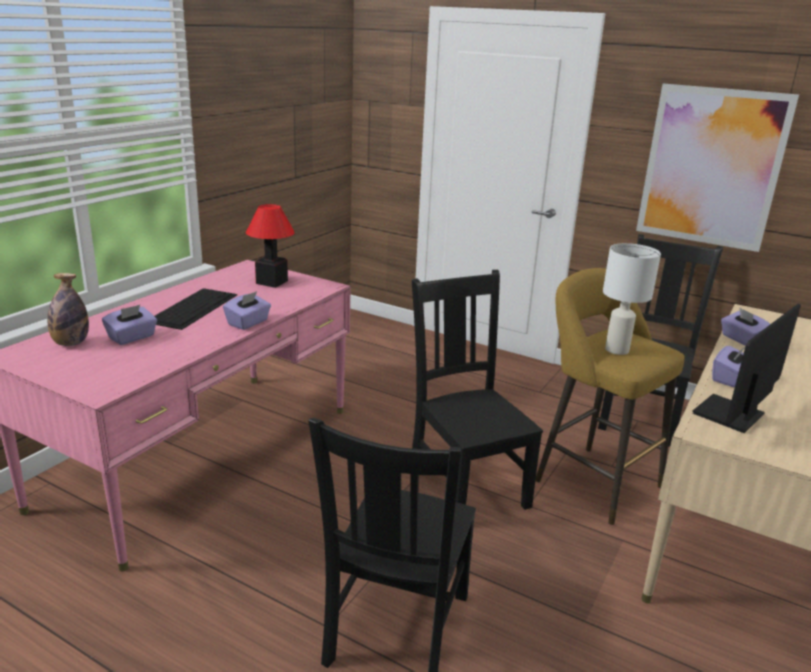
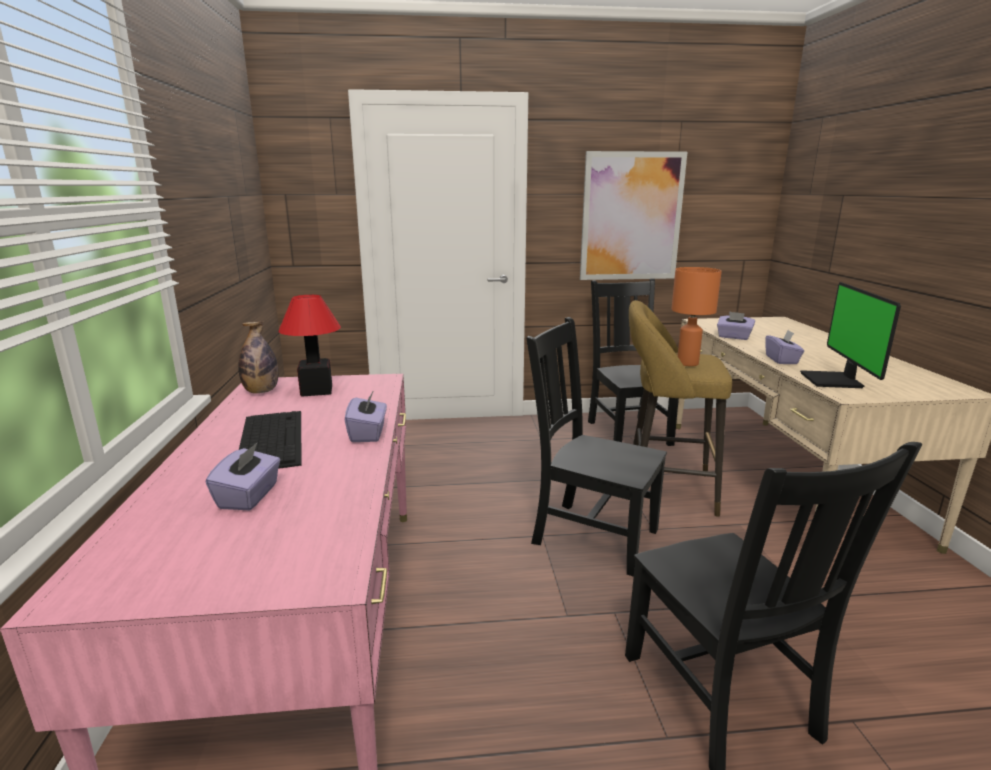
camera: 35 degrees left, 5 degrees down
(71, 343) = (163, 537): bottle -> bottle (261, 391)
(617, 349) = (687, 363): white table lamp -> orange table lamp

